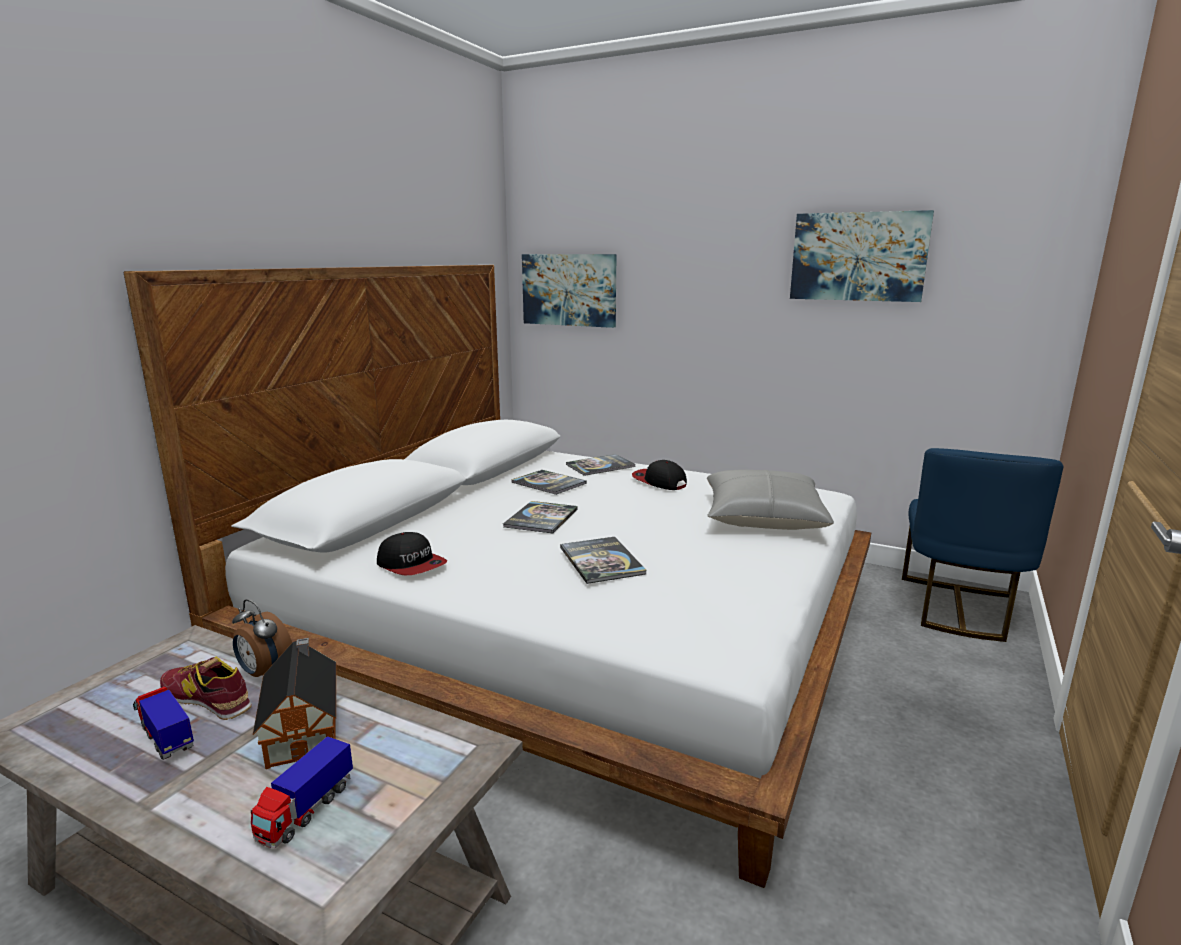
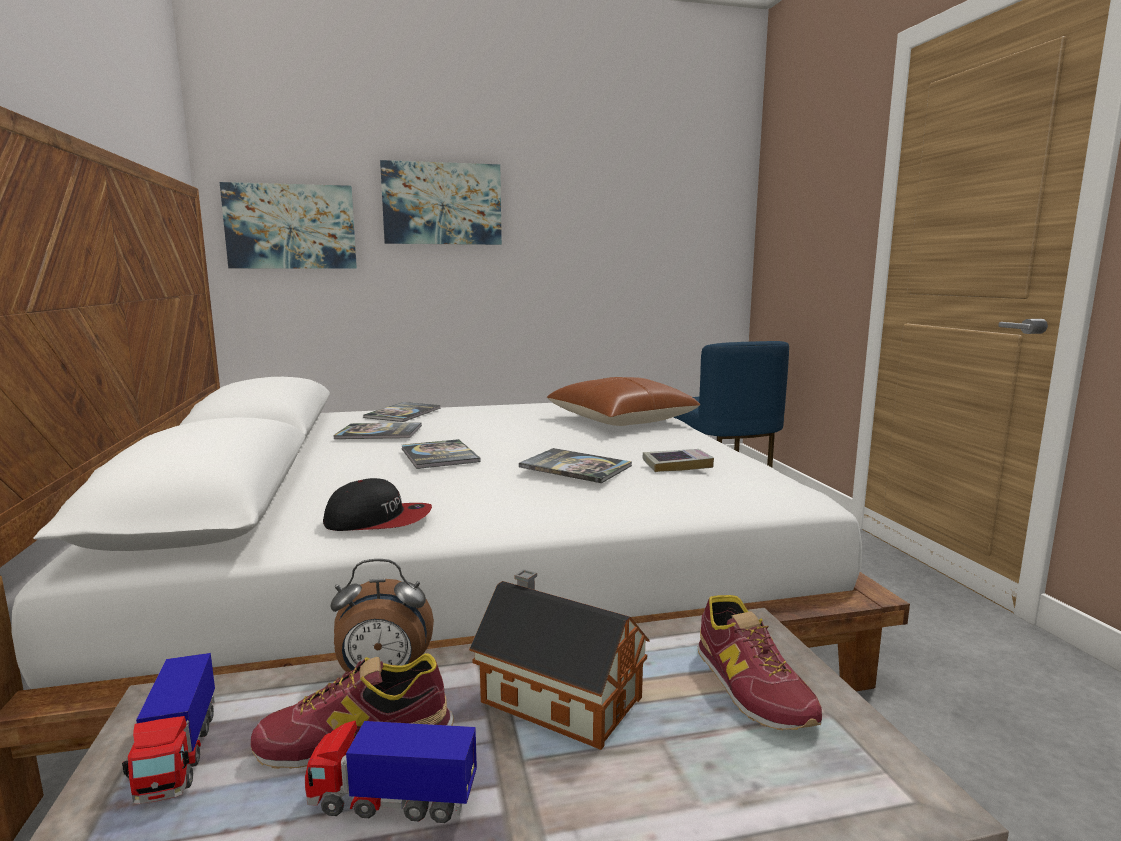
camera: 40 degrees left, 5 degrees down
(305, 811) = (727, 752): toy truck -> toy truck (178, 755)
(394, 785) = (751, 686): none -> shoe
(659, 482) = (487, 414): cap -> none
(684, 586) = (677, 465): none -> book
(763, 518) = (621, 420): grey pillow -> brown pillow
(858, 257) = (596, 195): picture -> picture (442, 204)

